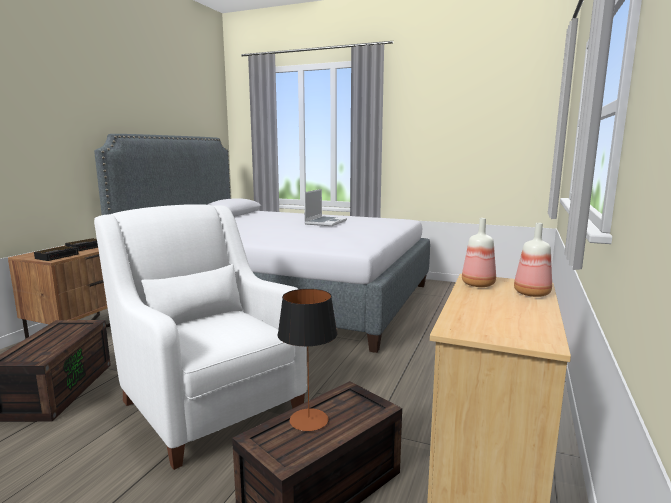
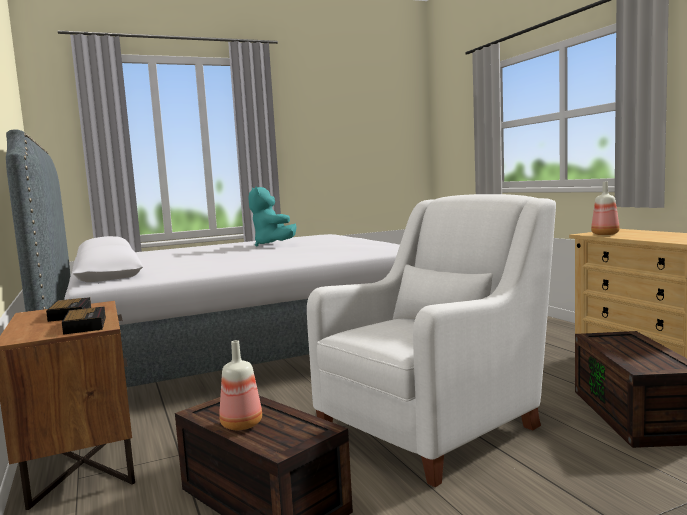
camera: 45 degrees left, 5 degrees down
(208, 402) = (435, 425): white armchair -> white armchair turned 135 degrees clockwise
(308, 420) = (628, 352): table lamp -> none
(325, 222) = (272, 244): laptop -> turquoise plush toy
(532, 294) = (641, 231): bottle -> bottle (242, 425)

